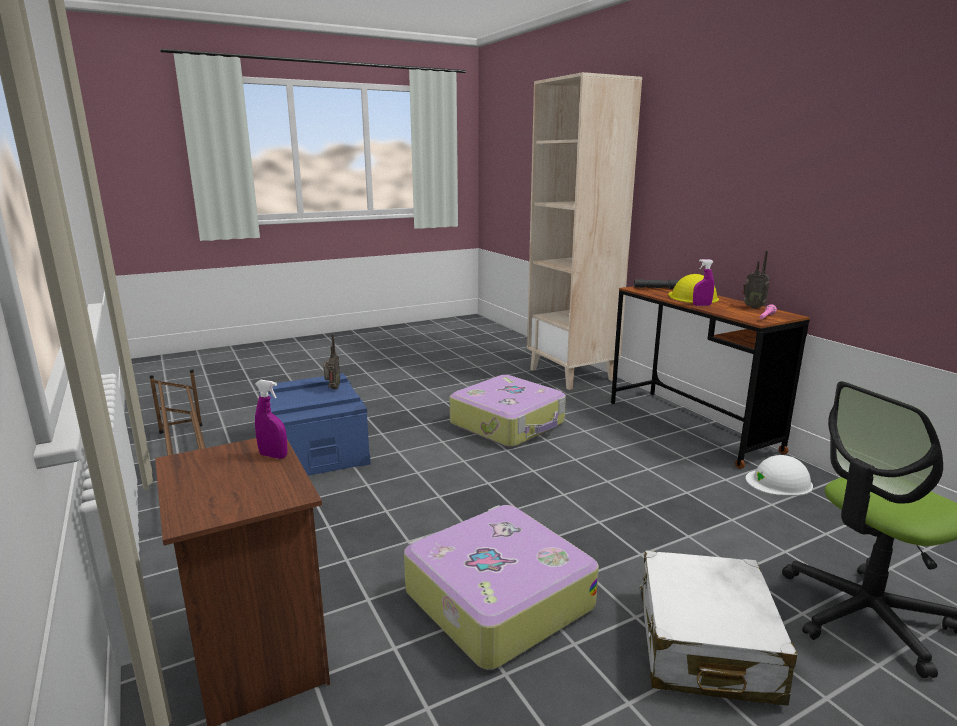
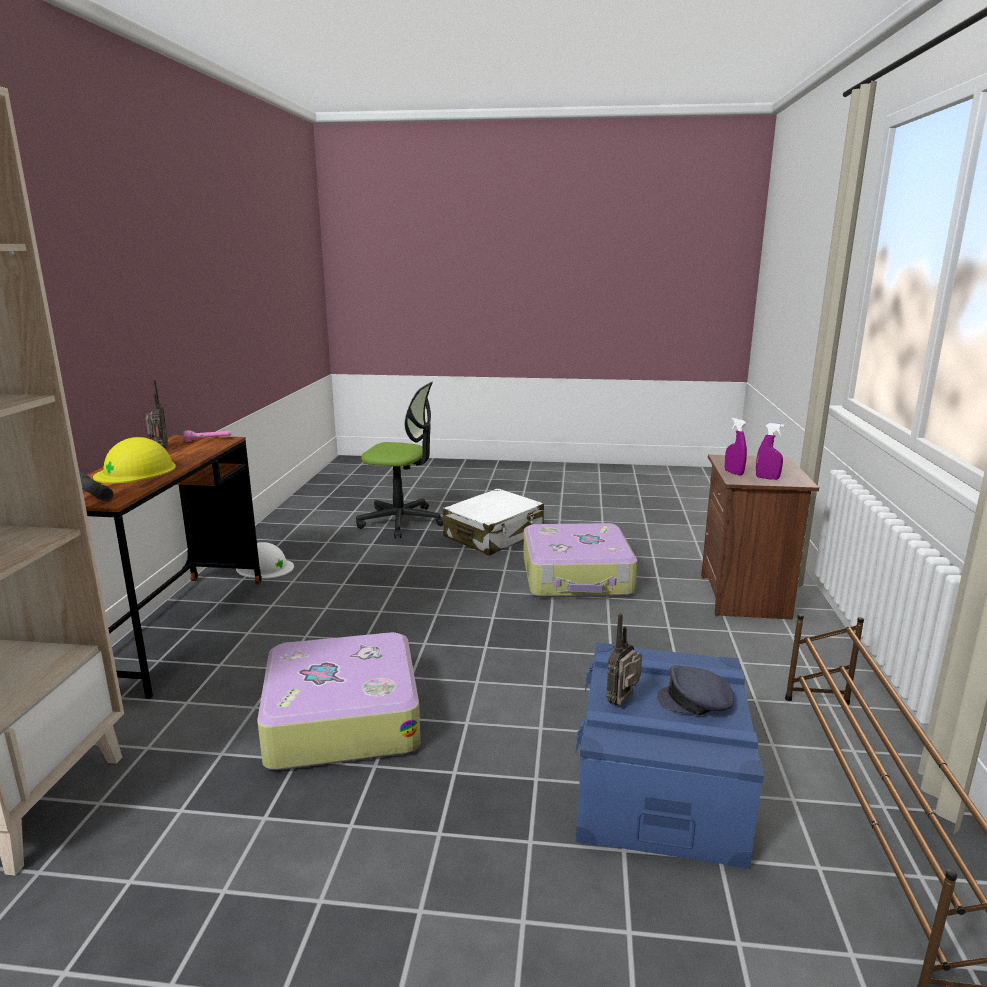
camera: 145 degrees left, 0 degrees up
(293, 398) = (696, 702): none -> grey cap
(701, 305) = (184, 460): purple spray bottle -> purple spray bottle (767, 478)

